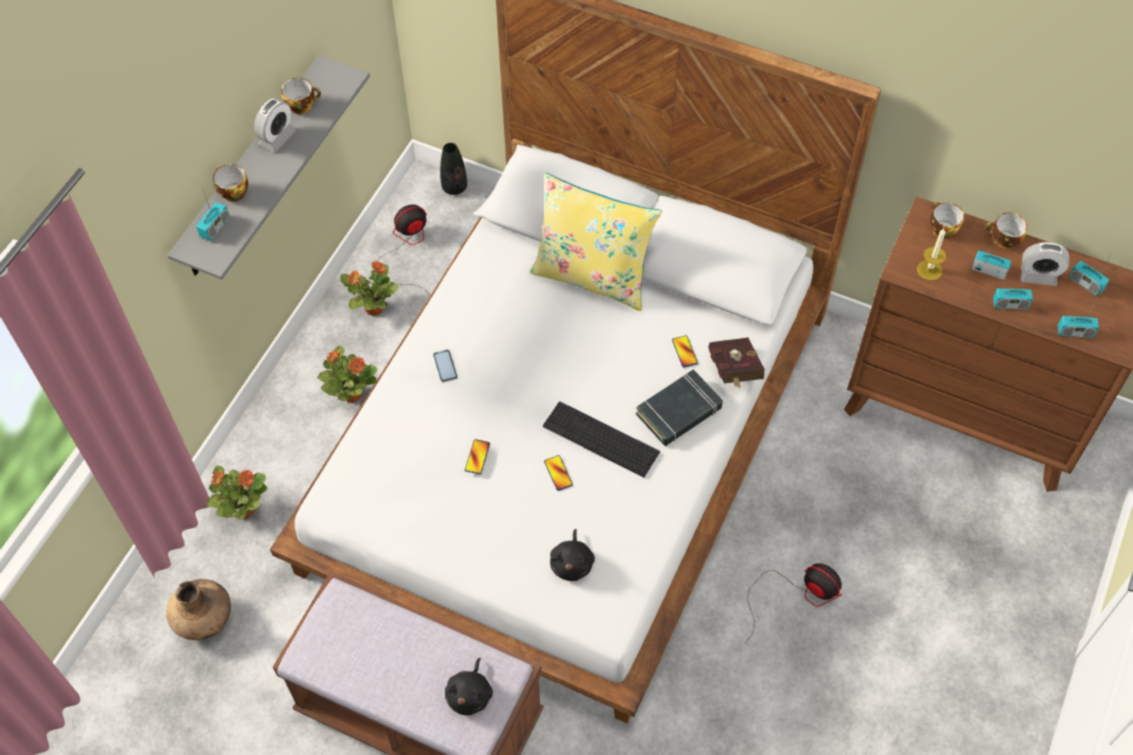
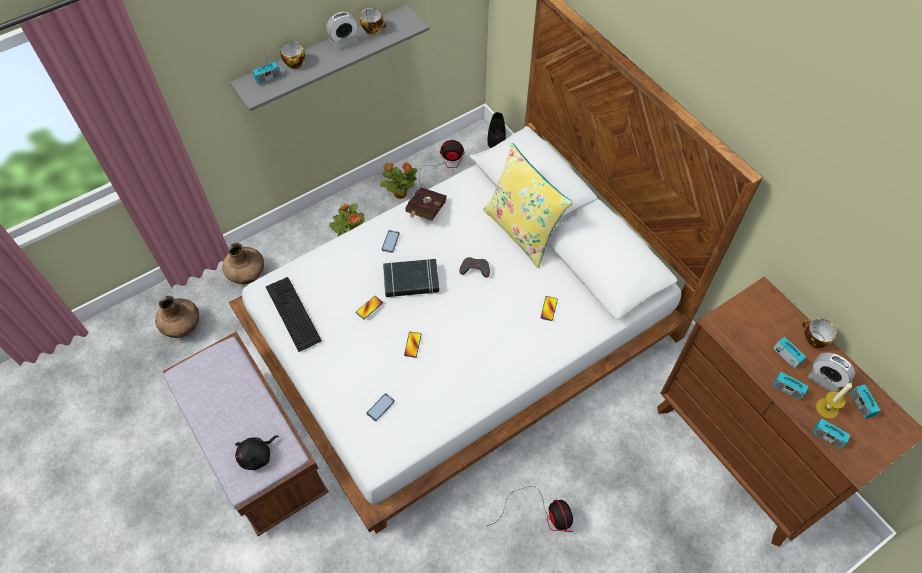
camera: 30 degrees right, 0 degrees up
(243, 509) = (247, 274): potted plant -> brown vase
(570, 348) = (475, 269): none -> grey game controller
(572, 563) = (380, 407): black plush toy -> phone
(601, 439) = (454, 337): keyboard -> keyboard (293, 313)
(679, 411) = (518, 346): black book -> black book (411, 281)
(734, 372) = (573, 339): red book -> red book (425, 212)
(929, 270) = (739, 333): candle -> candle (827, 408)
(941, 229) = (768, 308): cup -> none

